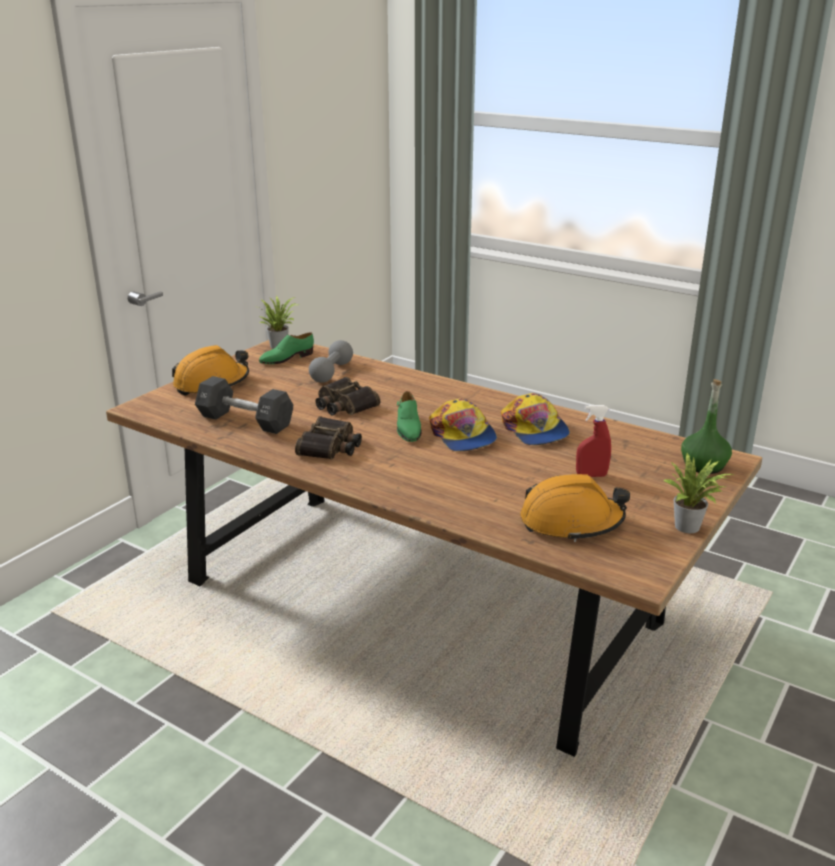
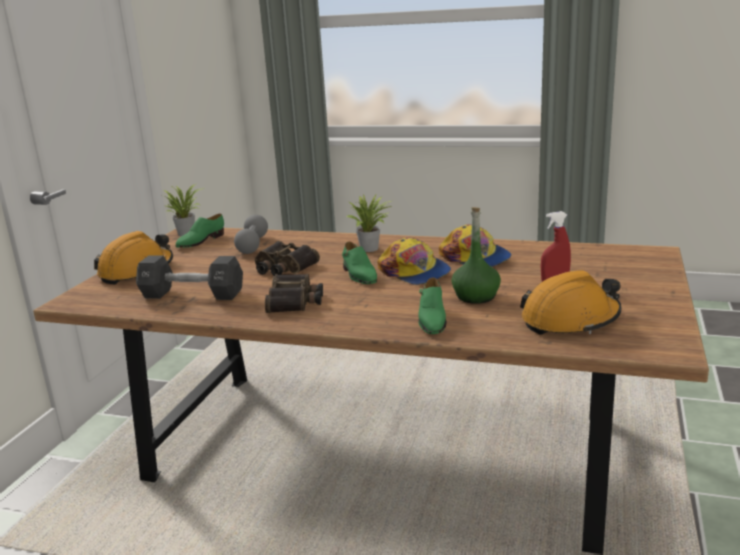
camera: 15 degrees left, 5 degrees down
(440, 494) = (432, 320): none -> green shoe
(690, 528) = (675, 305): potted plant -> potted plant (371, 249)
(703, 465) = (640, 260): green bottle -> green bottle (476, 296)

